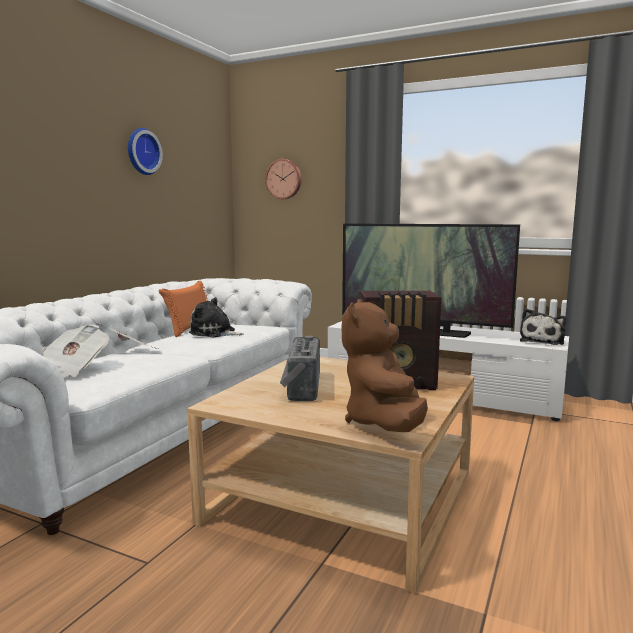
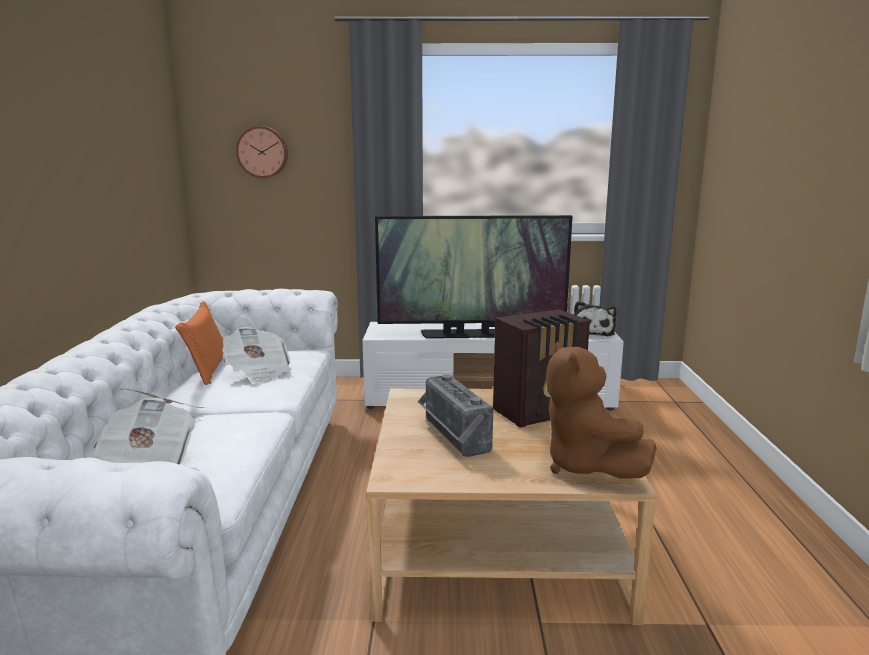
camera: 25 degrees left, 5 degrees up
(141, 152) = (92, 125): wall clock -> none
(214, 333) = (258, 372): plush toy -> newspaper

